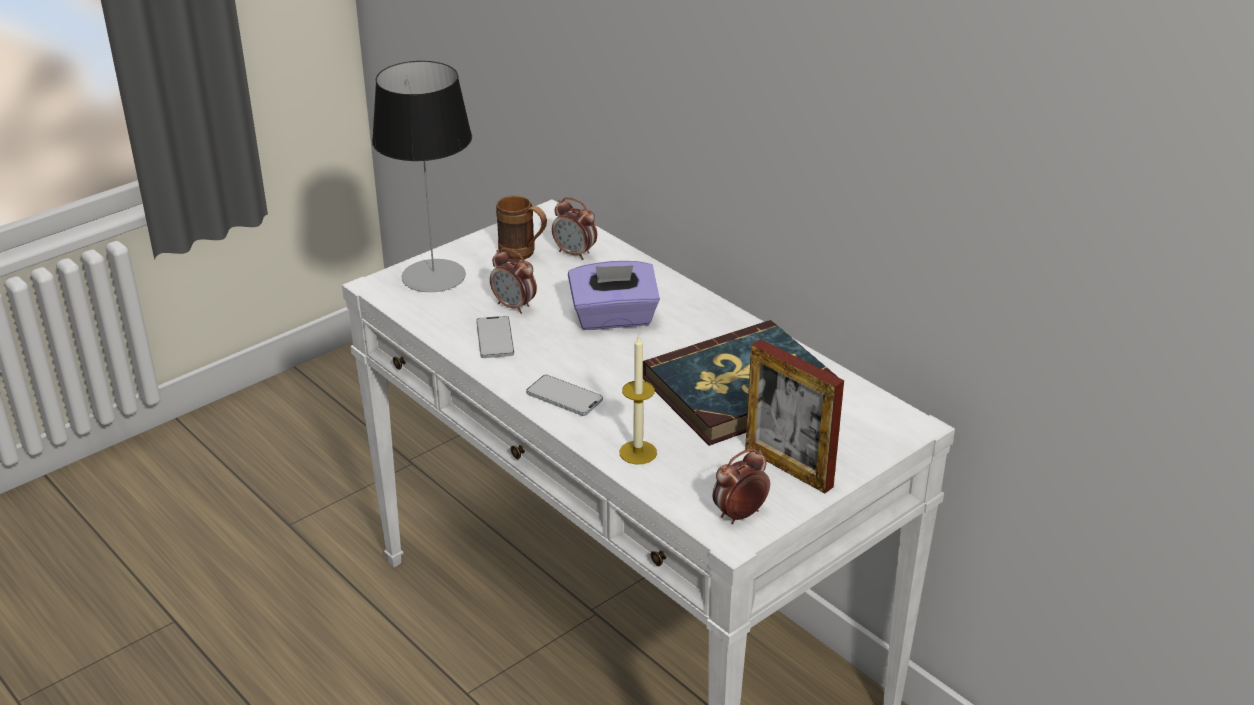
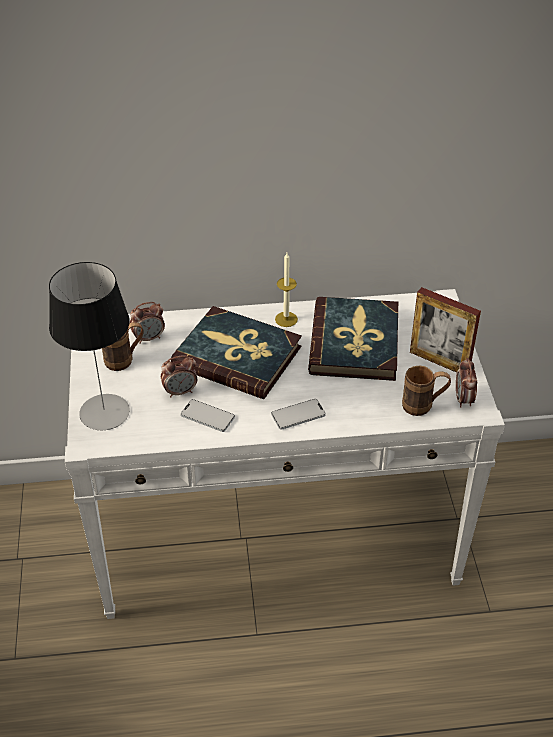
camera: 55 degrees left, 10 degrees up
(614, 318) = (237, 356): purple tissue box -> book
(638, 452) = (378, 411): candle -> candle (286, 319)
(687, 486) = (423, 406): none -> brown mug
(788, 468) = (439, 361): picture frame -> picture frame turned 45 degrees clockwise

